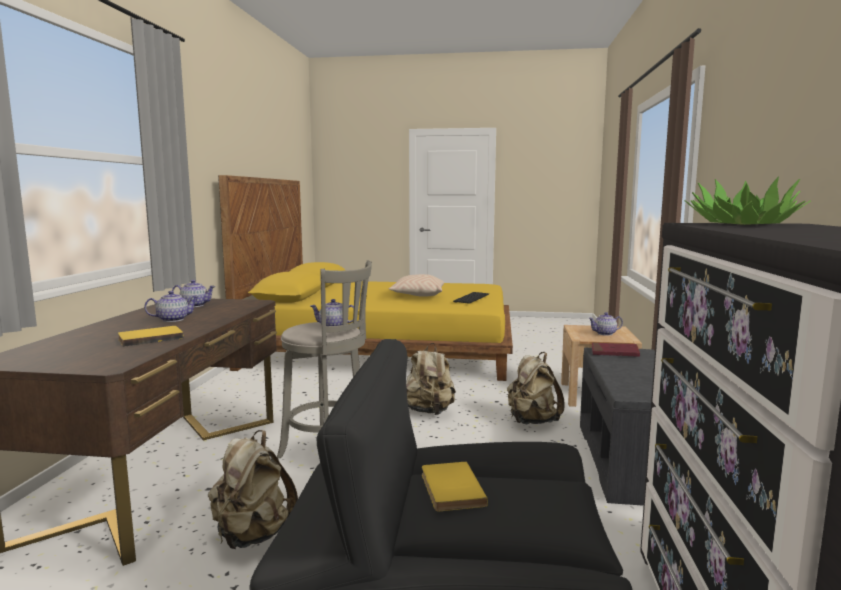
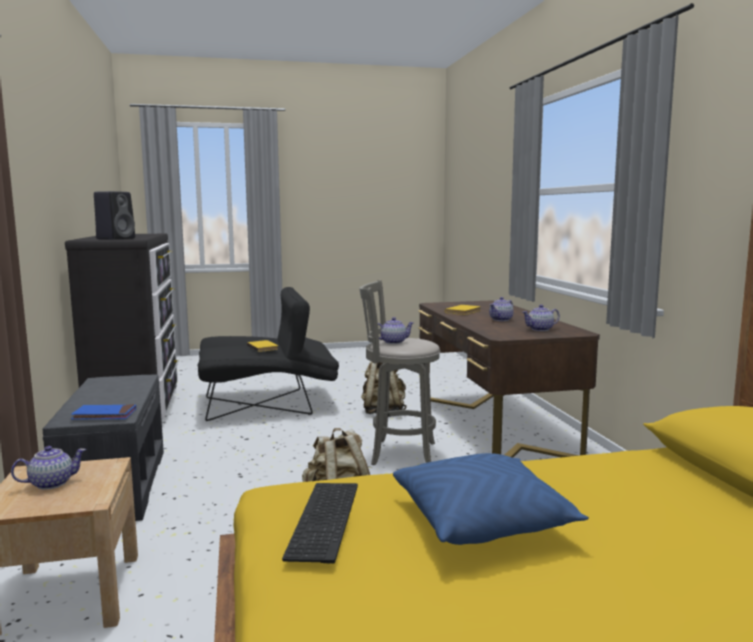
camera: 160 degrees right, 0 degrees up
(417, 295) = (482, 520): beige pillow -> blue pillow
(532, 421) = (203, 517): beige backpack -> none
(614, 352) = (104, 415): red book -> blue book
(742, 224) = (116, 238): potted plant -> black speaker

